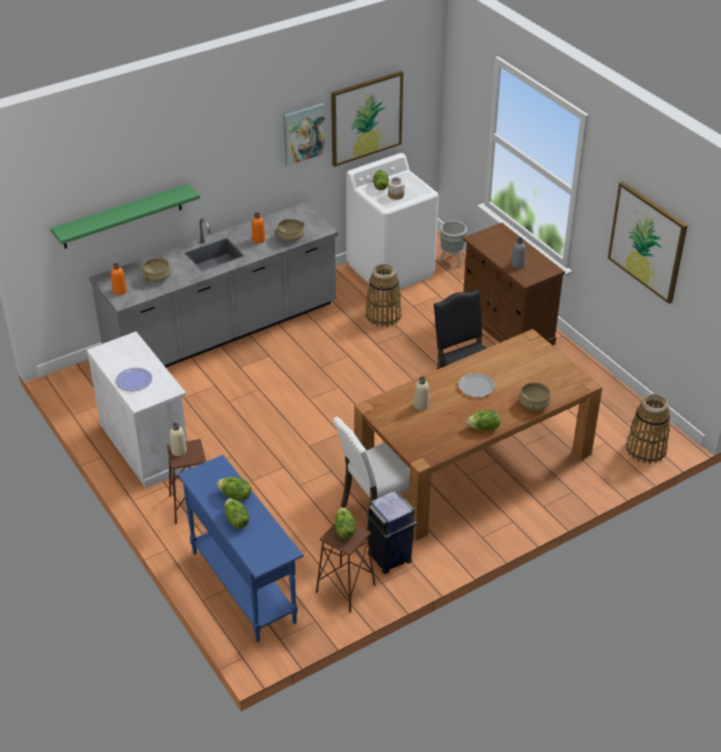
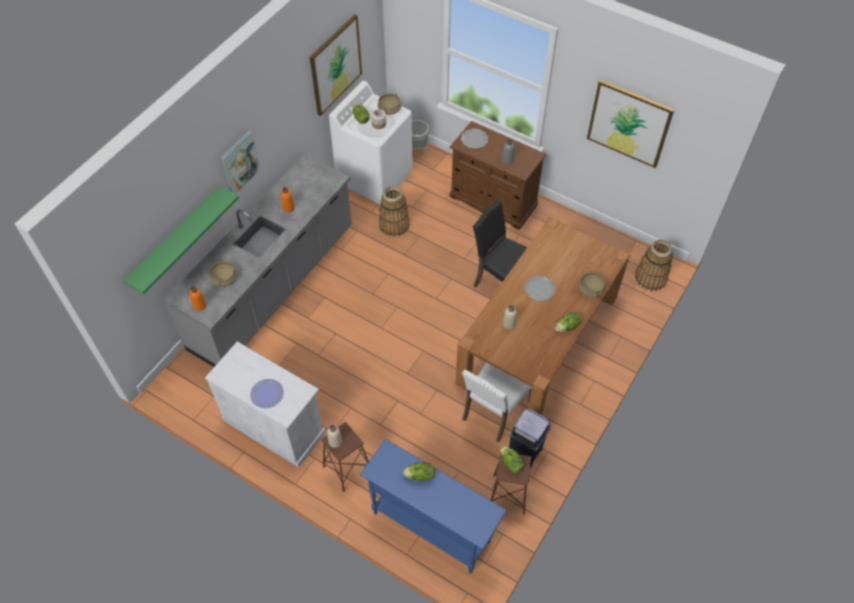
camera: 25 degrees left, 15 degrees up
(236, 520) = (435, 500): lettuce -> none
(290, 237) = (314, 196): beige cooking pot -> beige cooking pot (389, 109)
(303, 133) = (295, 100): picture -> picture (239, 162)
(493, 238) = (474, 139): none -> plate

